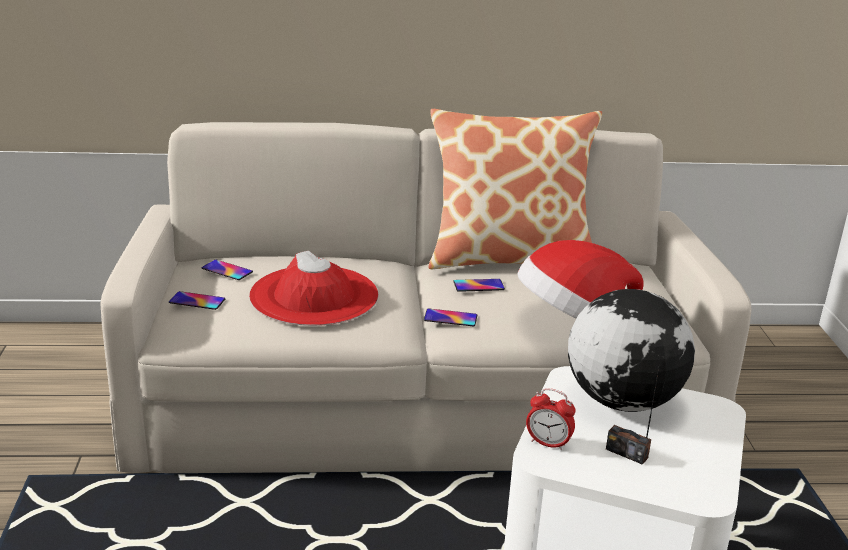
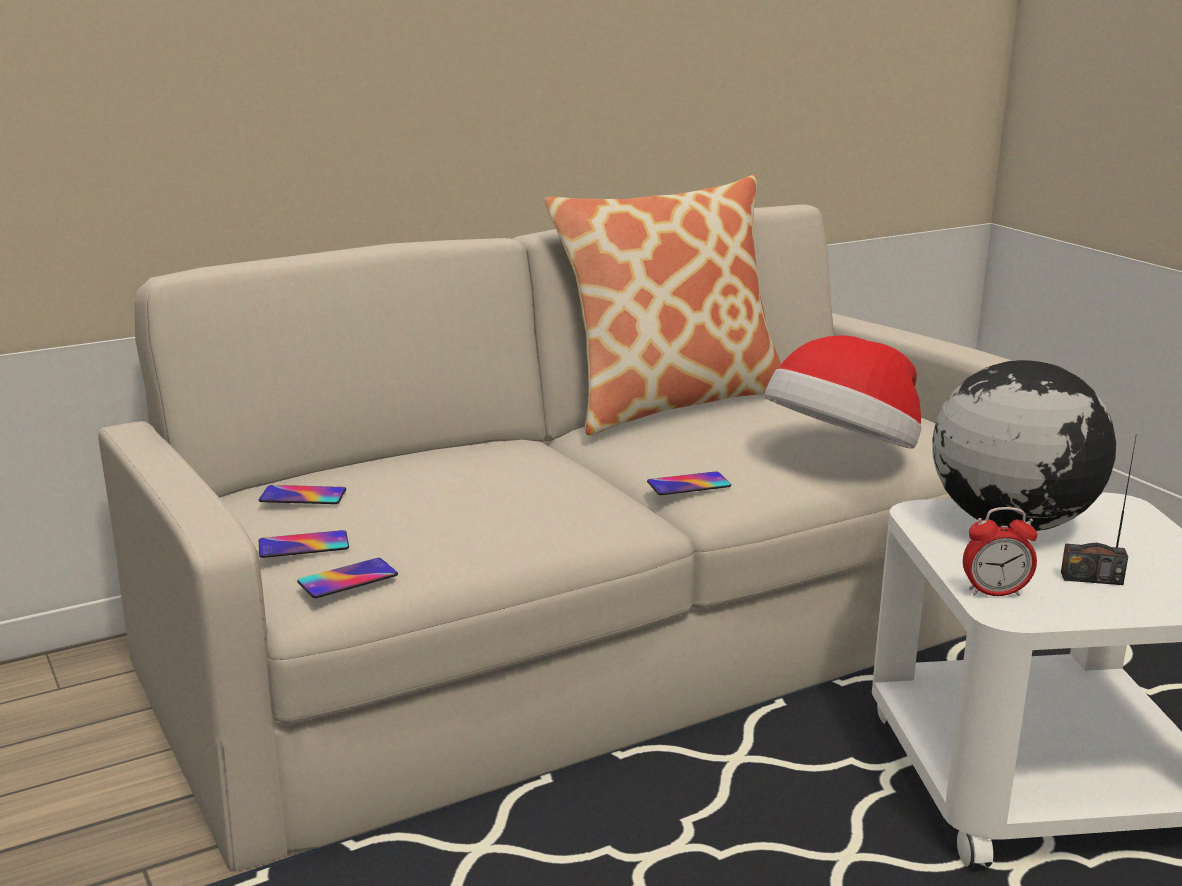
camera: 25 degrees left, 5 degrees down
(314, 296) = (475, 499): red hat -> none
(478, 286) = (679, 439): phone -> phone (348, 579)

